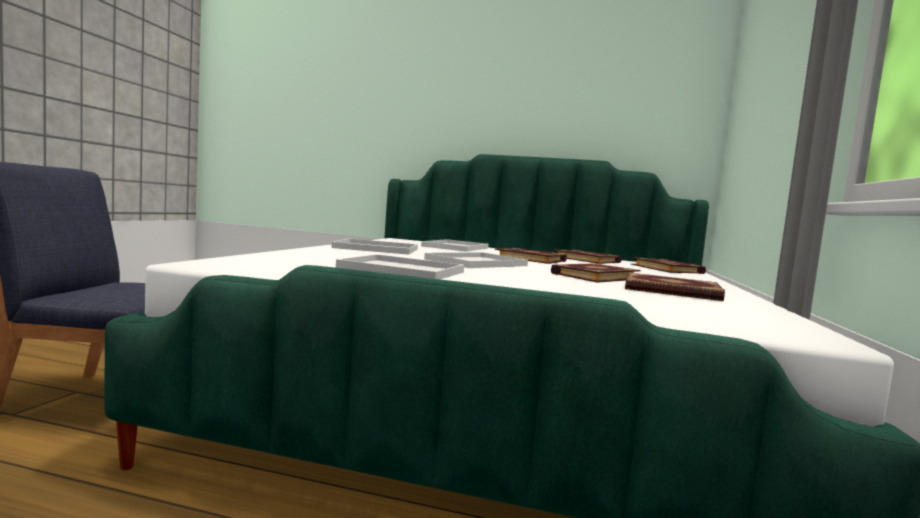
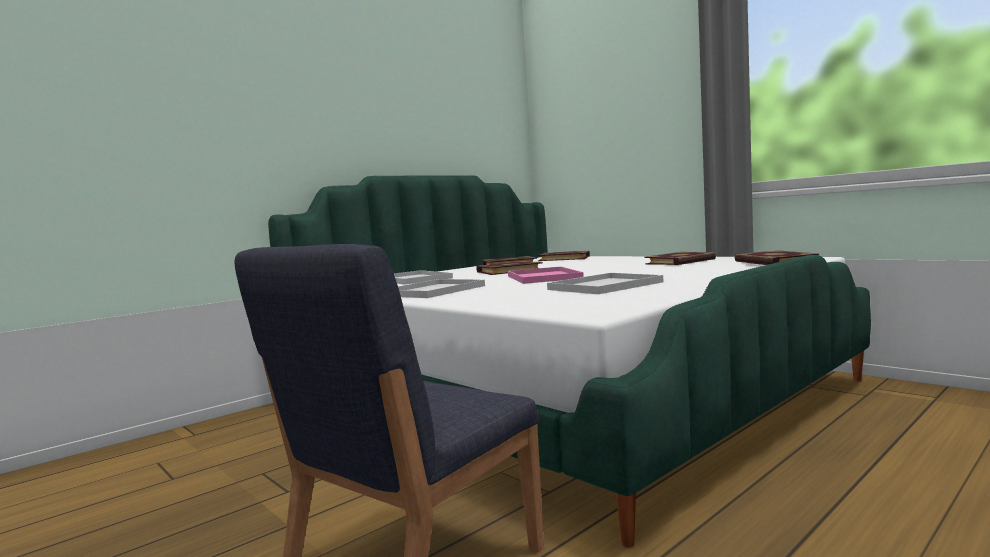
camera: 55 degrees left, 0 degrees up
(477, 262) = (542, 277): white tray -> pink tray
(594, 276) = (616, 266): book -> book (773, 262)

